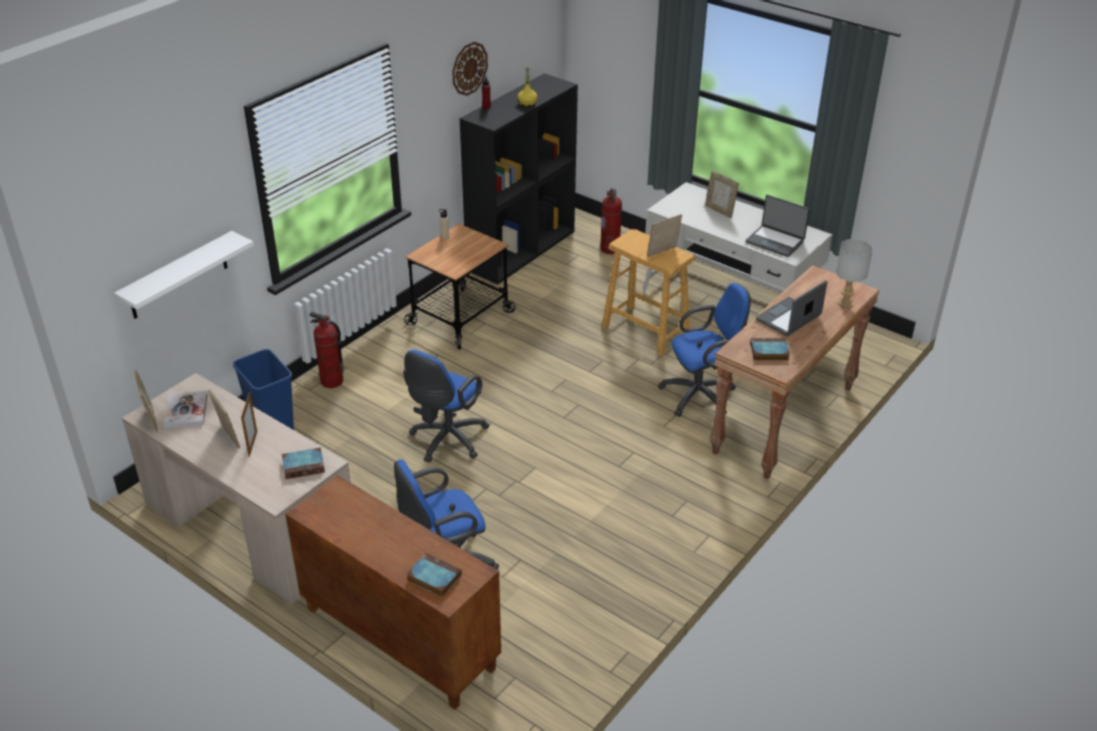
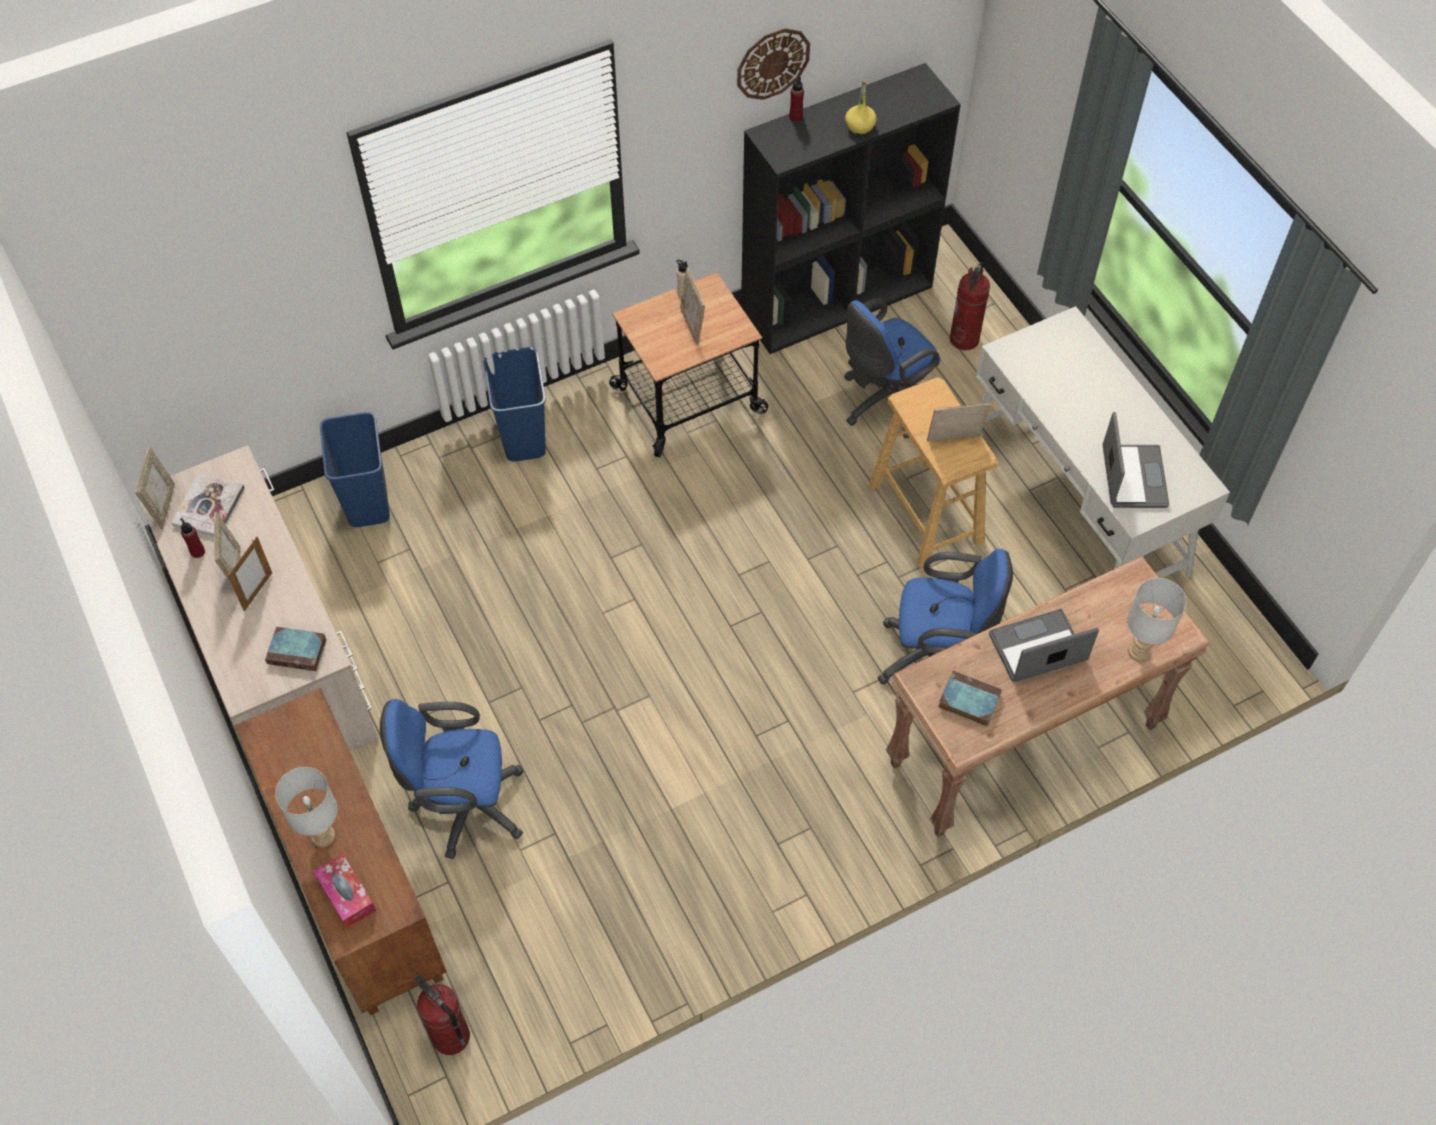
camera: 25 degrees right, 20 degrees up
(178, 276) = (237, 327): white shelf -> none
(192, 436) = (197, 552): none -> red bottle
(332, 381) = (472, 453): fire extinguisher -> fire extinguisher (451, 1036)
(363, 364) = (524, 438): none -> blue trash can
(394, 552) = (324, 837): none -> grey table lamp
(433, 577) = (346, 894): book -> tissue box
(446, 441) = (562, 608): blue office chair -> blue office chair (884, 402)
(719, 211) = (1088, 385): picture frame -> picture frame (692, 325)
(775, 241) = (1132, 477): laptop -> laptop turned 150 degrees counterclockwise

